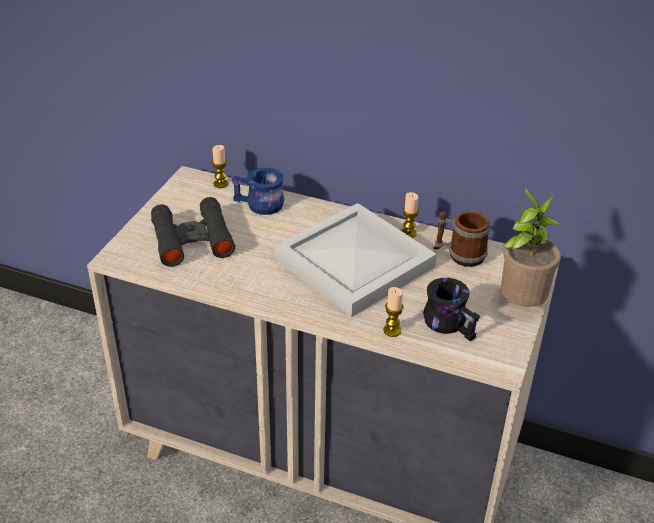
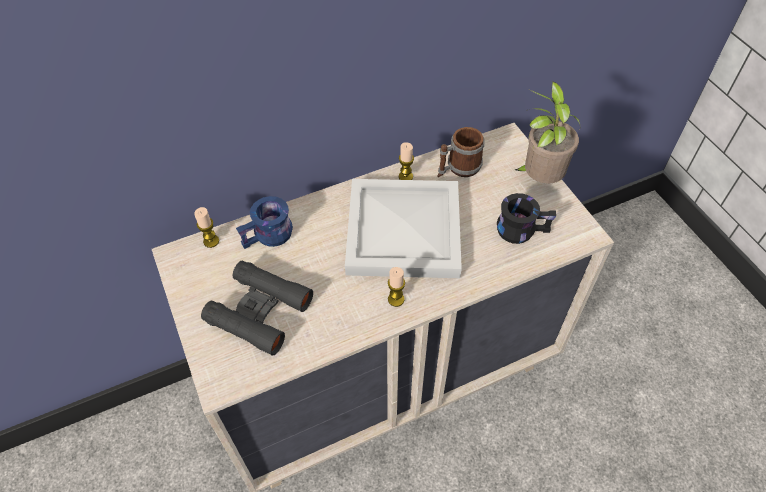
camera: 45 degrees left, 15 degrees up
(392, 330) = (497, 266): candle -> candle (396, 299)

